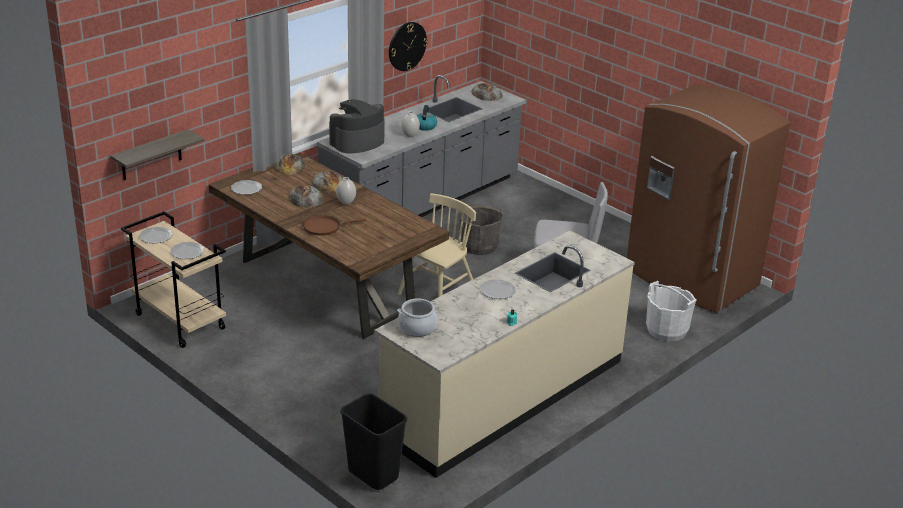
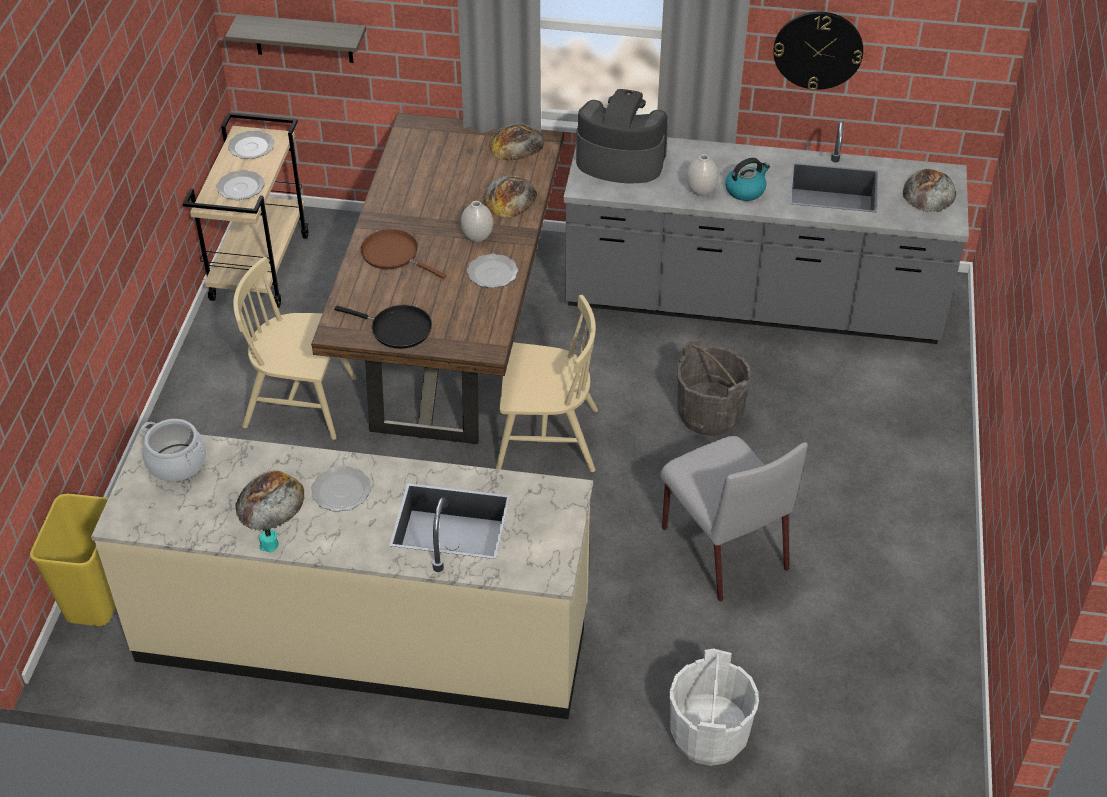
camera: 55 degrees right, 15 degrees up
(247, 188) = (420, 145): plate -> plate (493, 273)
(305, 198) = (449, 200): bread -> bread (270, 501)
(311, 351) = (301, 403): none -> beige chair
(372, 475) = (96, 599): black trash can -> yellow trash can
(383, 247) = (397, 329): none -> black frying pan
(690, 279) = (890, 694): brown fridge -> none

